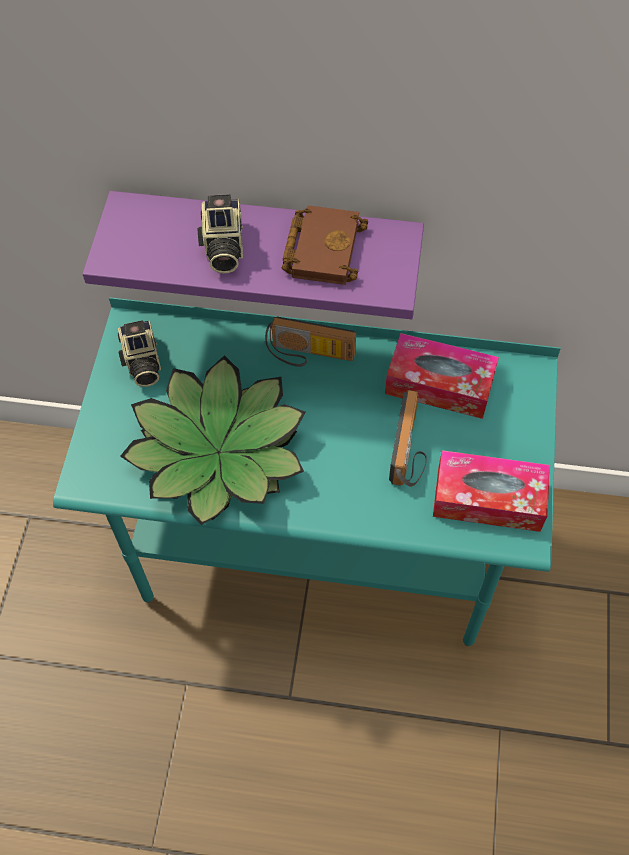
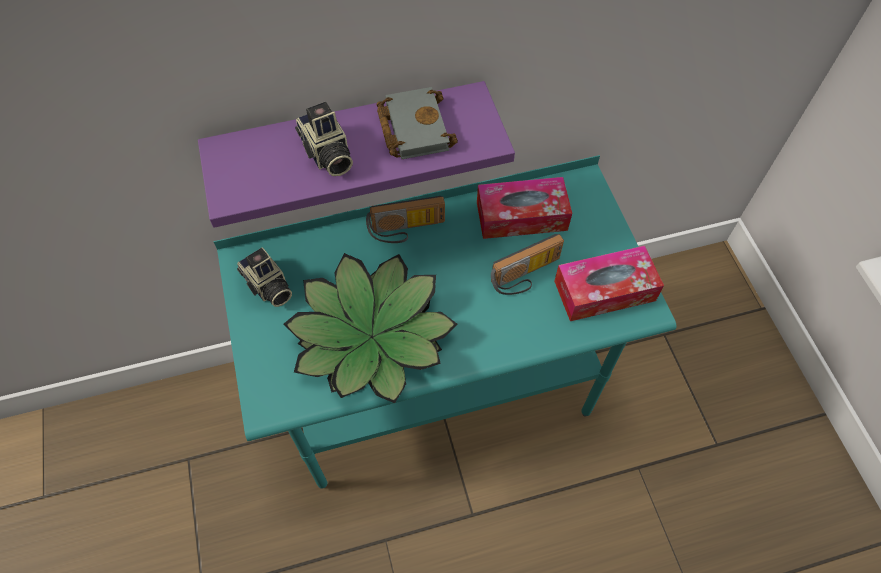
camera: 25 degrees left, 0 degrees up
(322, 248) = (412, 127): brown book -> grey book
(411, 451) = (526, 276): radio -> radio turned 75 degrees clockwise

